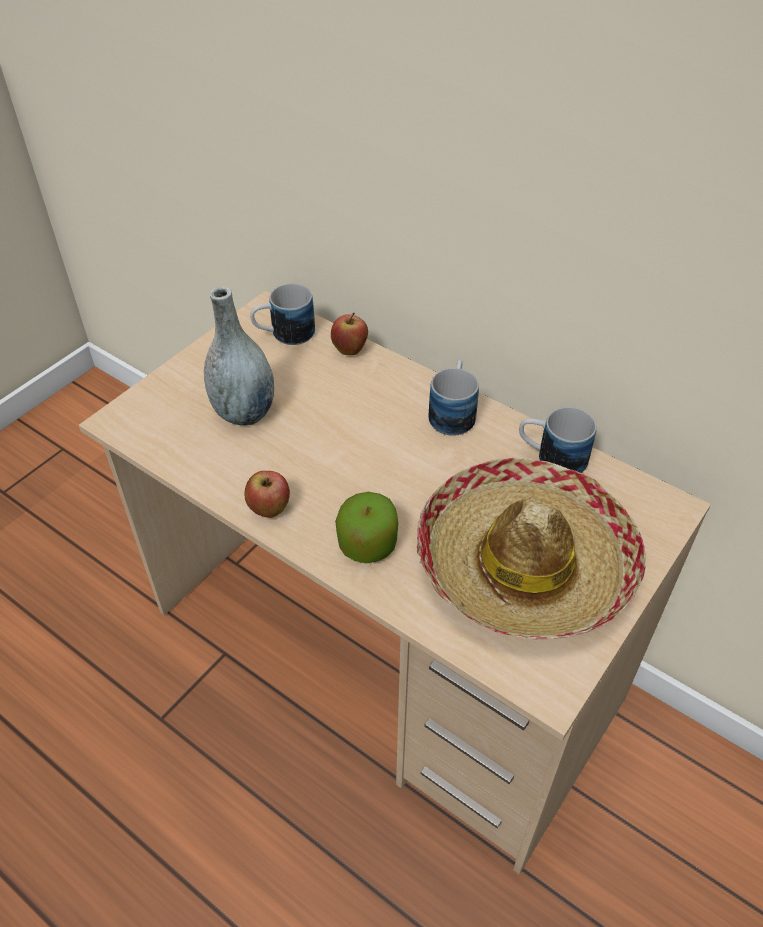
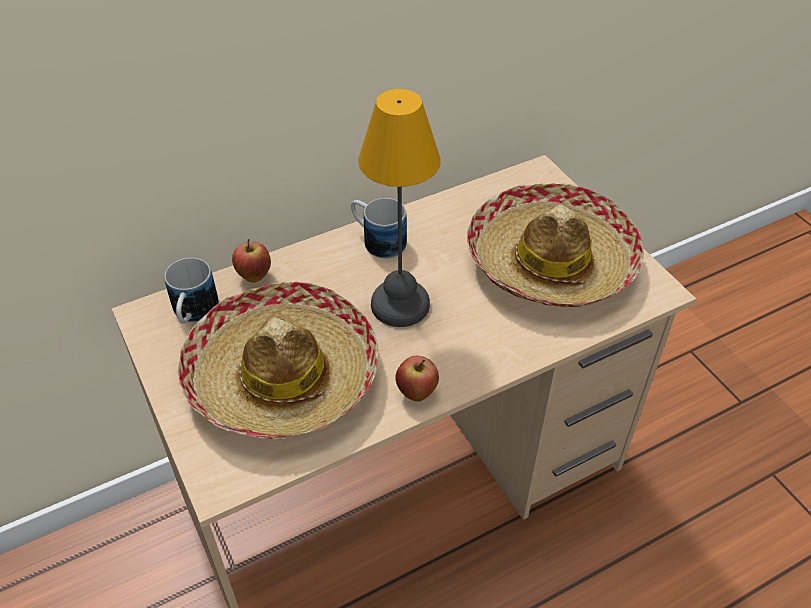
camera: 65 degrees left, 0 degrees up
(244, 413) = (283, 376): grey vase -> hat
(367, 545) = (489, 341): apple -> none
(377, 460) = (402, 304): none -> table lamp
(551, 458) = (460, 208): mug -> none

